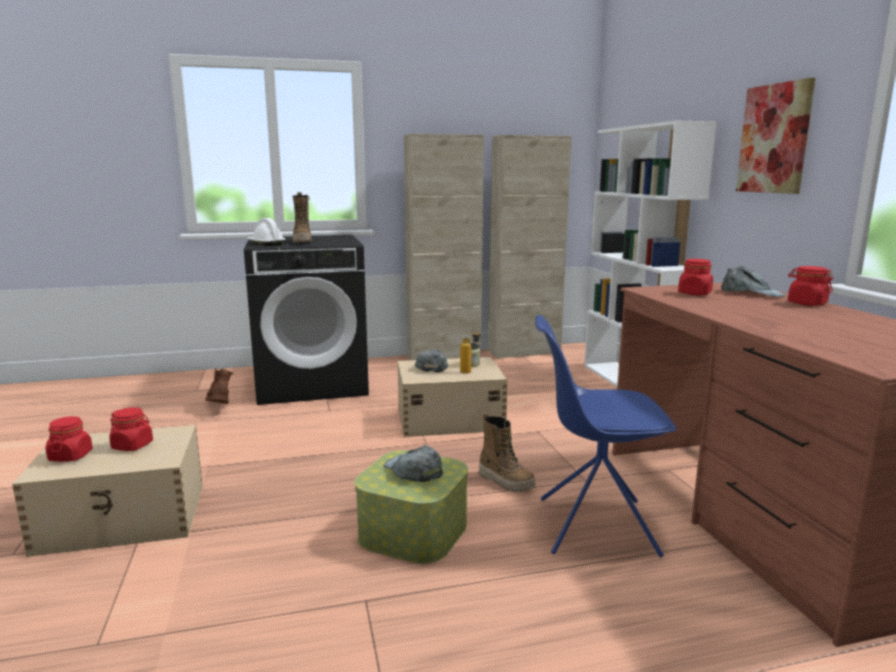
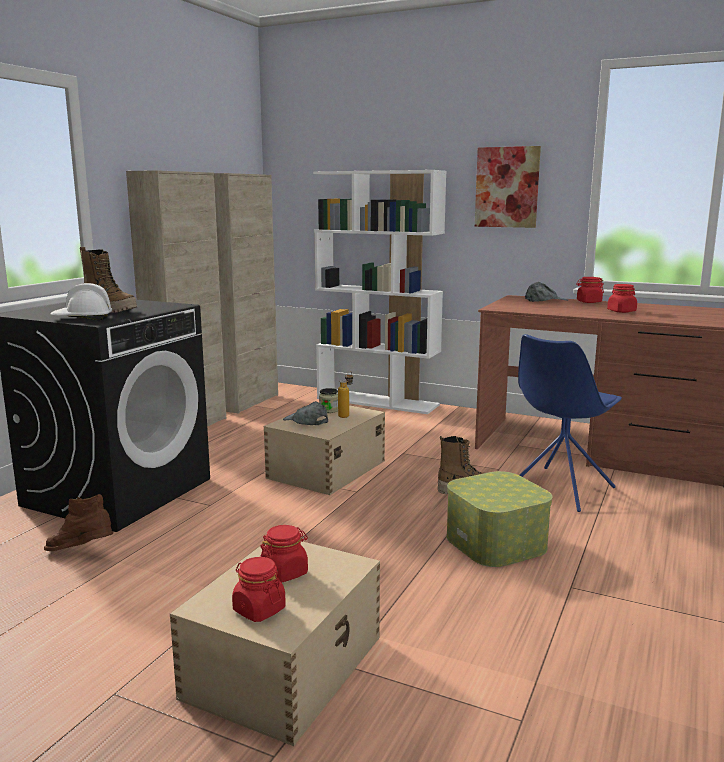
camera: 50 degrees left, 0 degrees up
(413, 470) = (492, 488): grey cap -> none
(694, 293) = (527, 306): red jar -> red jar (621, 311)

